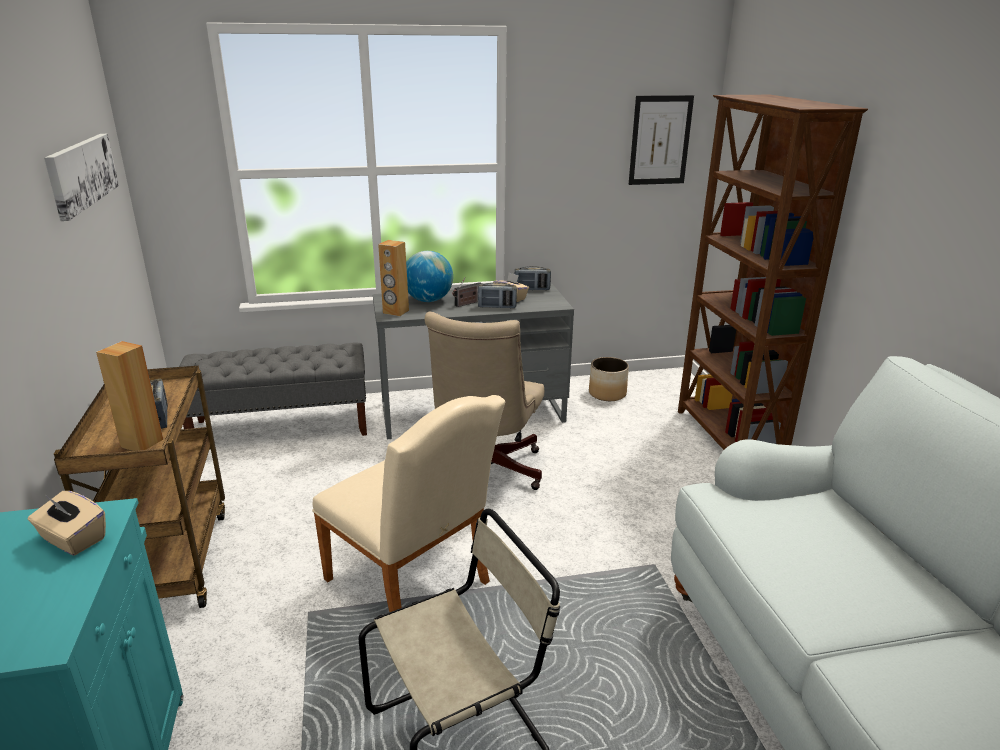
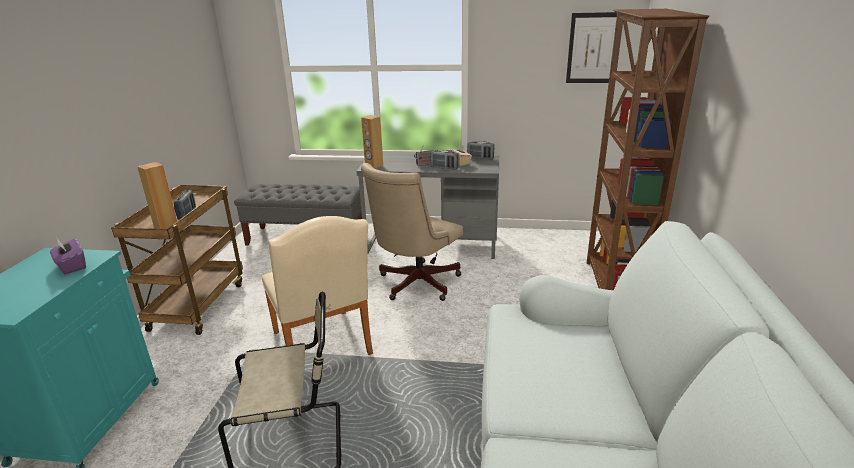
camera: 20 degrees right, 0 degrees up
(73, 539) = (71, 266): beige tissue box -> purple tissue box
(81, 173) = (178, 63): picture -> none
(428, 300) = (401, 160): globe -> none
(606, 393) = (538, 243): planter -> none

